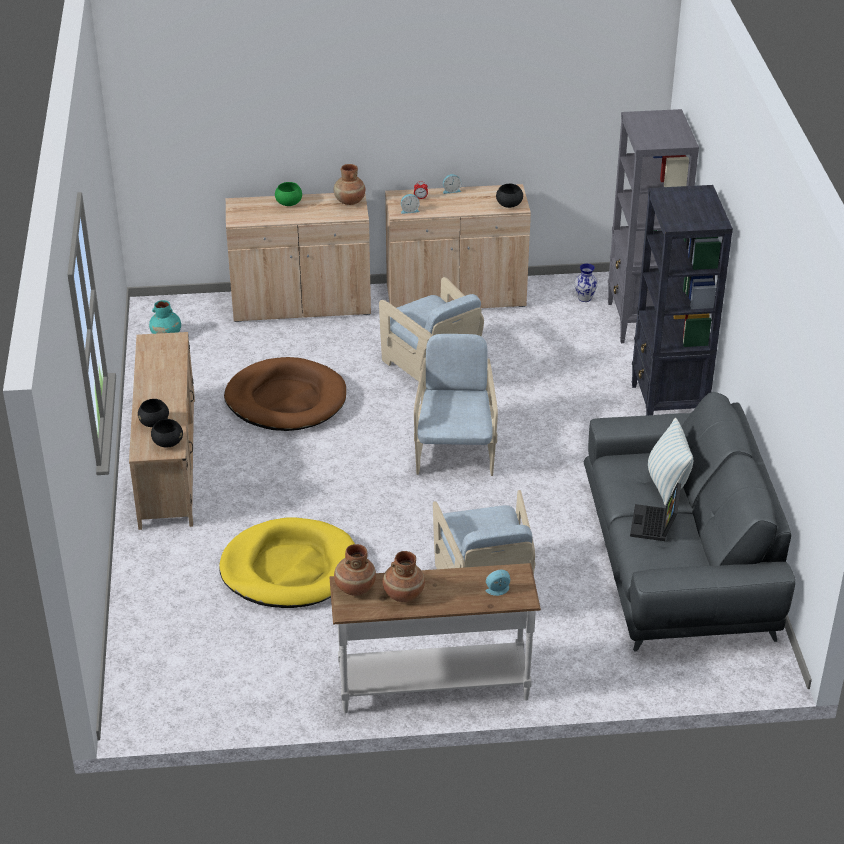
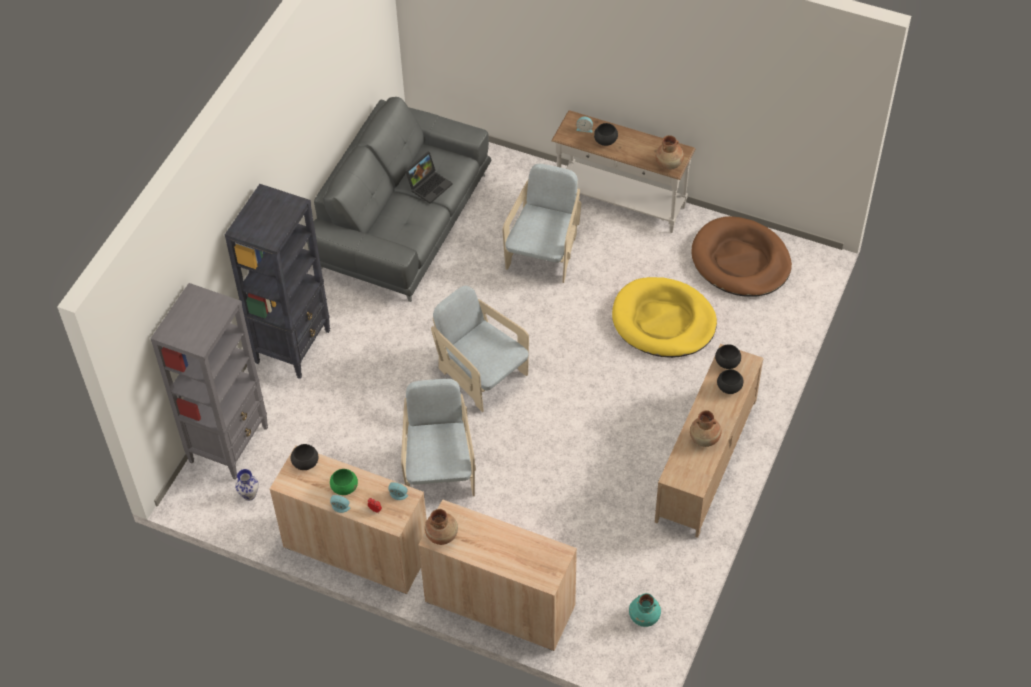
camera: 150 degrees left, 15 degrees up
(286, 400) = (580, 485): brown dog bed -> brown dog bed (740, 261)
(289, 203) = (499, 557): green bowl -> green bowl (344, 487)
(403, 594) = (642, 148): brown vase -> brown vase (704, 439)
(455, 450) = (481, 374): beige armchair -> beige armchair turned 105 degrees clockwise
(458, 585) = (605, 141): none -> black bowl
(667, 484) = (394, 211): pillow -> none

